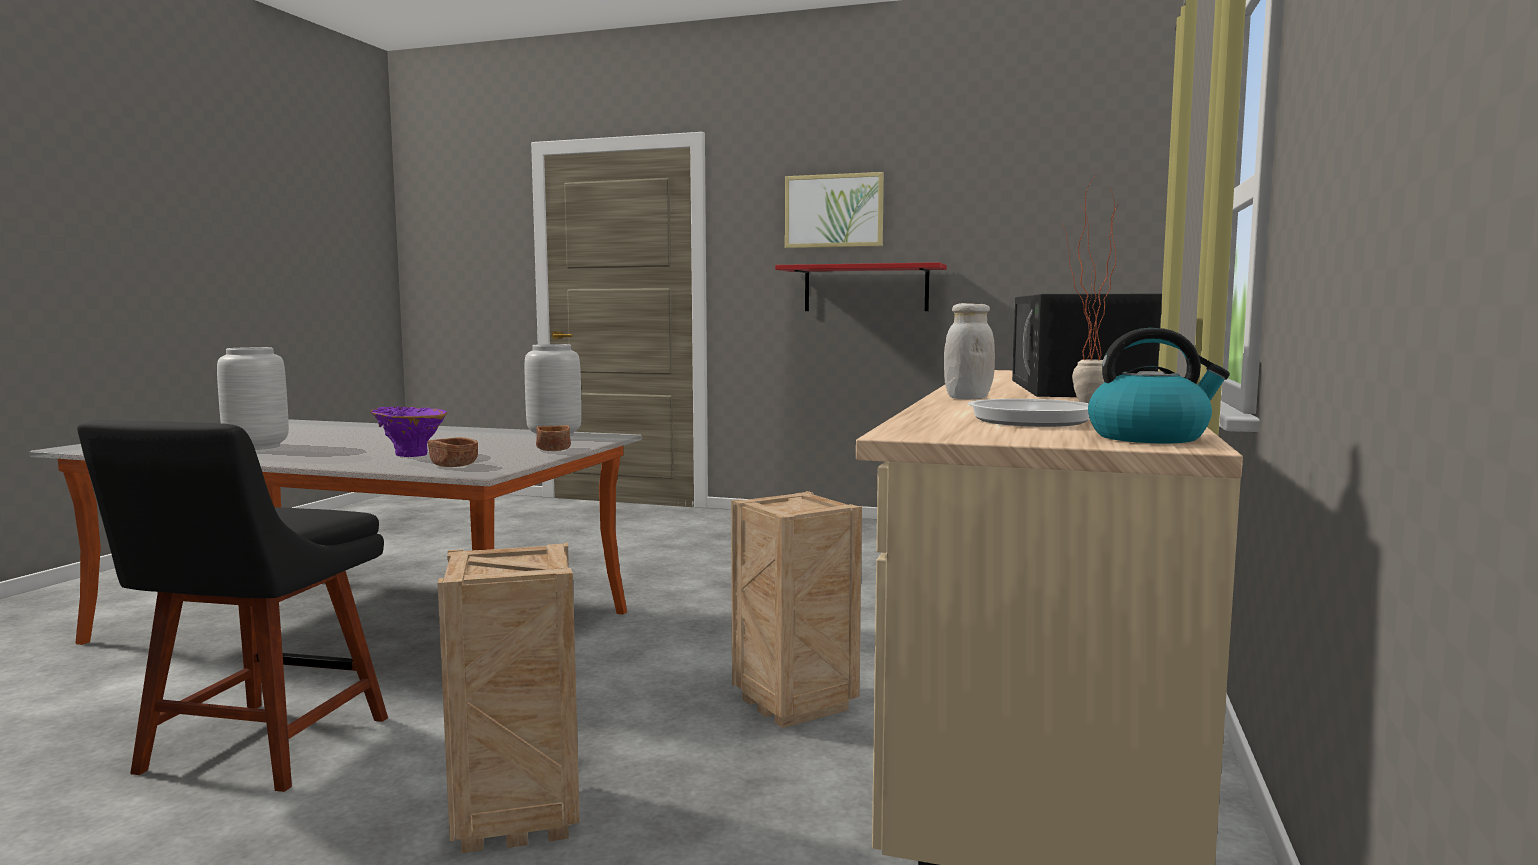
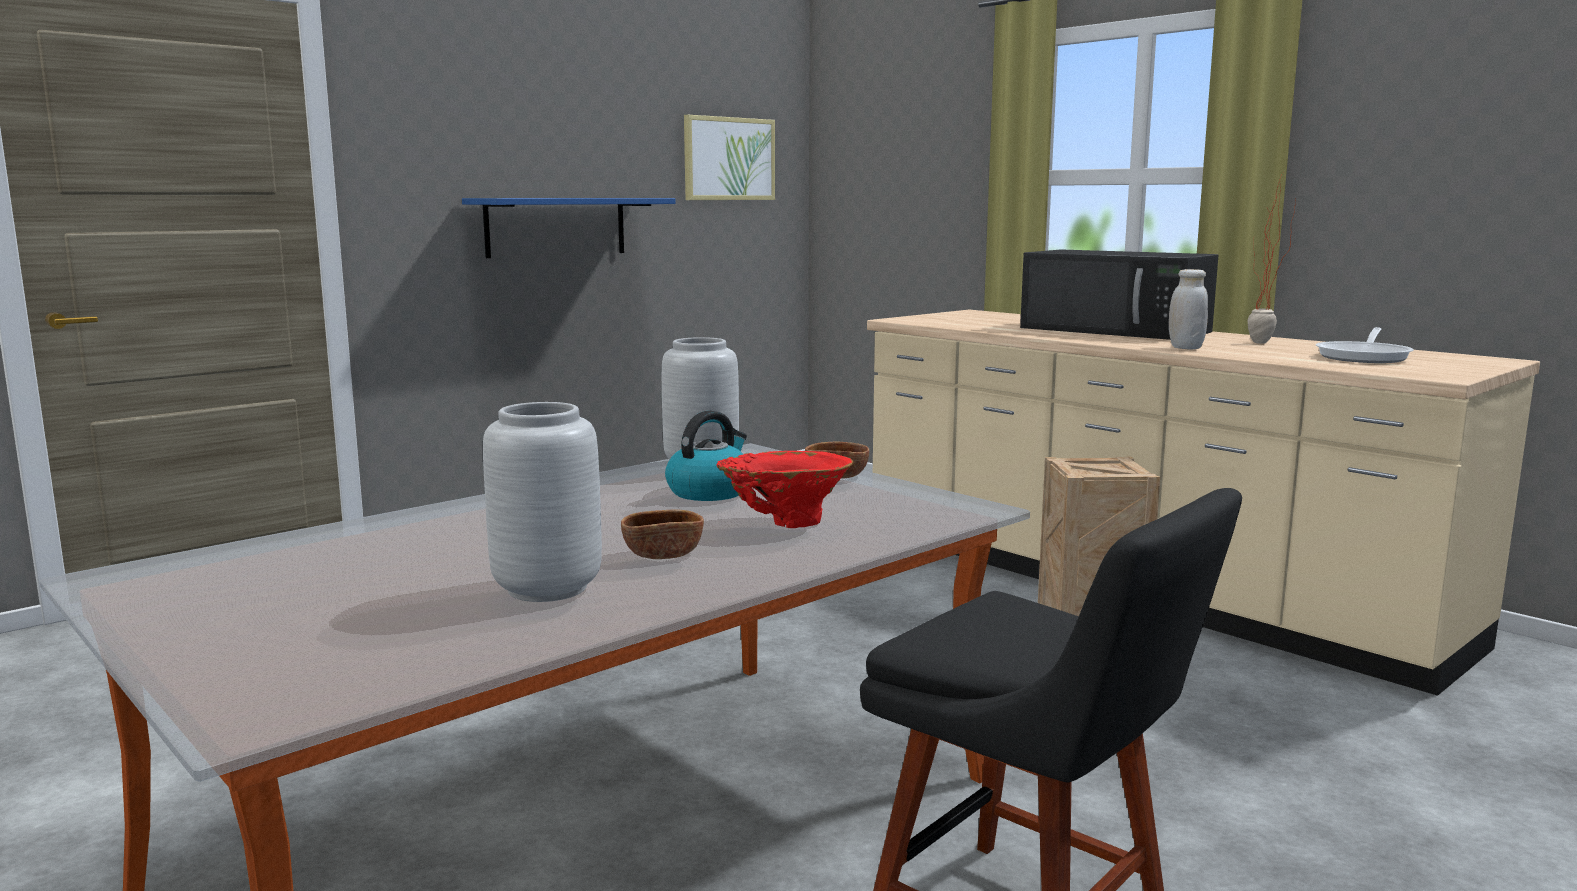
camera: 60 degrees left, 5 degrees up
(410, 454) = (784, 523): purple vase -> red vase
(453, 465) = (915, 514): brown bowl -> brown bowl (663, 554)
(520, 817) = (1272, 801): crate -> none
(834, 211) = (513, 124): picture -> picture (729, 159)
(866, 288) = (556, 226): red shelf -> blue shelf
(1149, 437) = (1463, 358): kettle -> kettle (710, 491)

